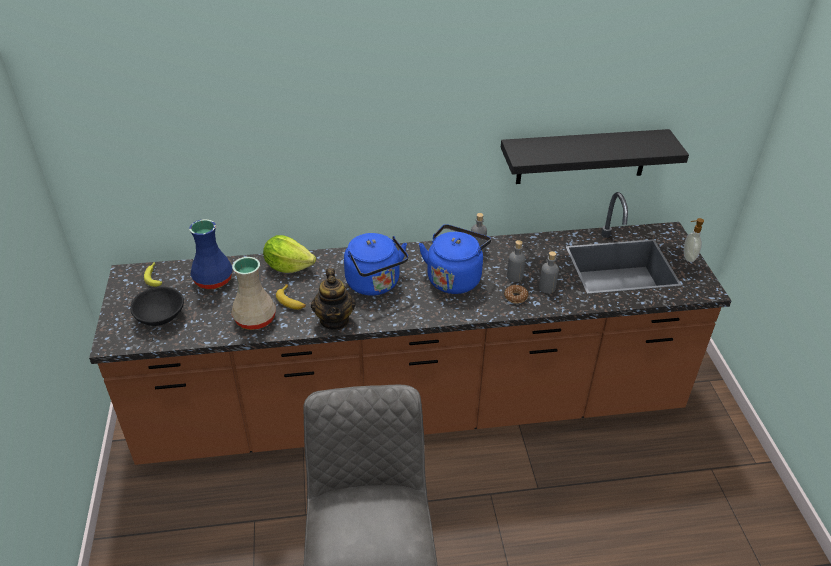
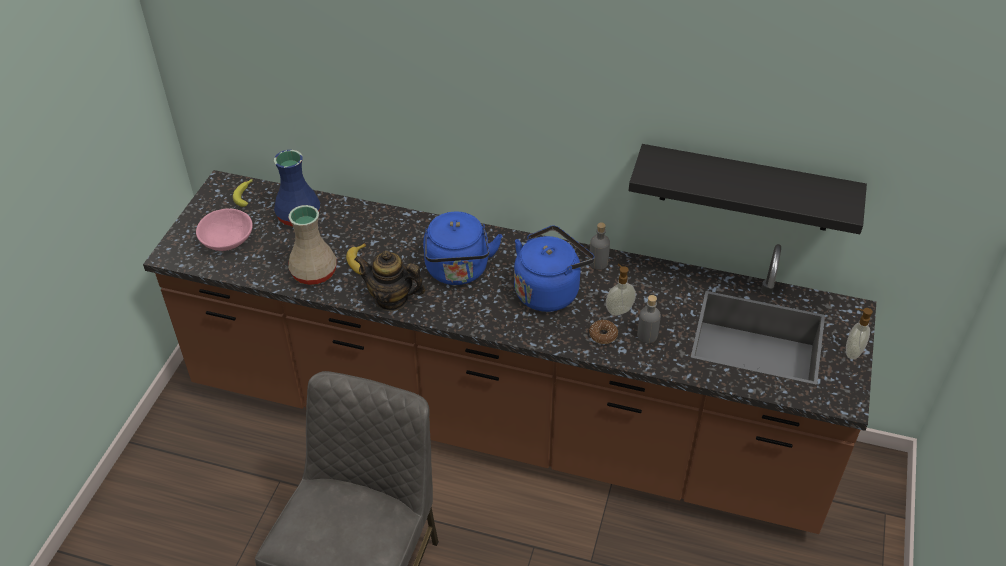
camera: 25 degrees right, 5 degrees up
(161, 316) = (228, 241): black bowl -> pink bowl
(288, 266) = (381, 223): lettuce -> none
(335, 320) = (391, 299): teapot -> teapot turned 90 degrees clockwise
(514, 276) = (618, 310): grey bottle -> soap dispenser

